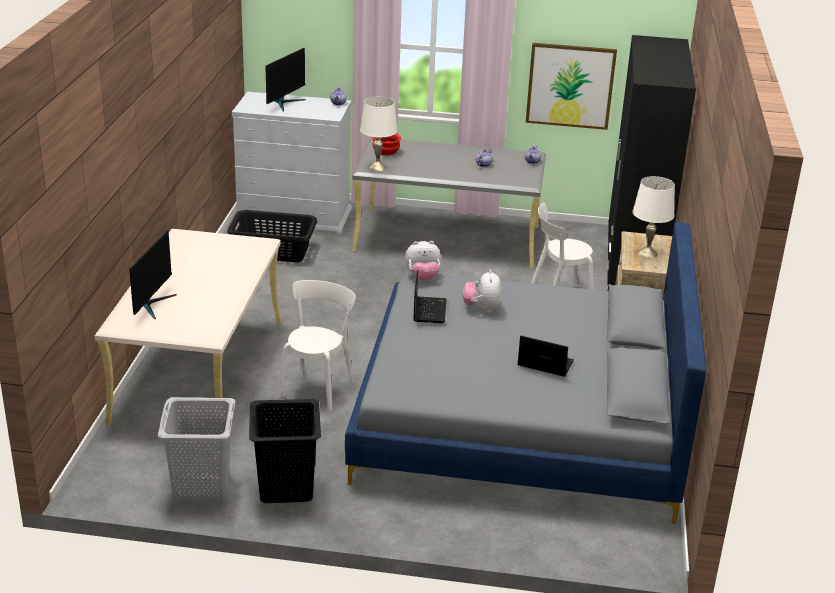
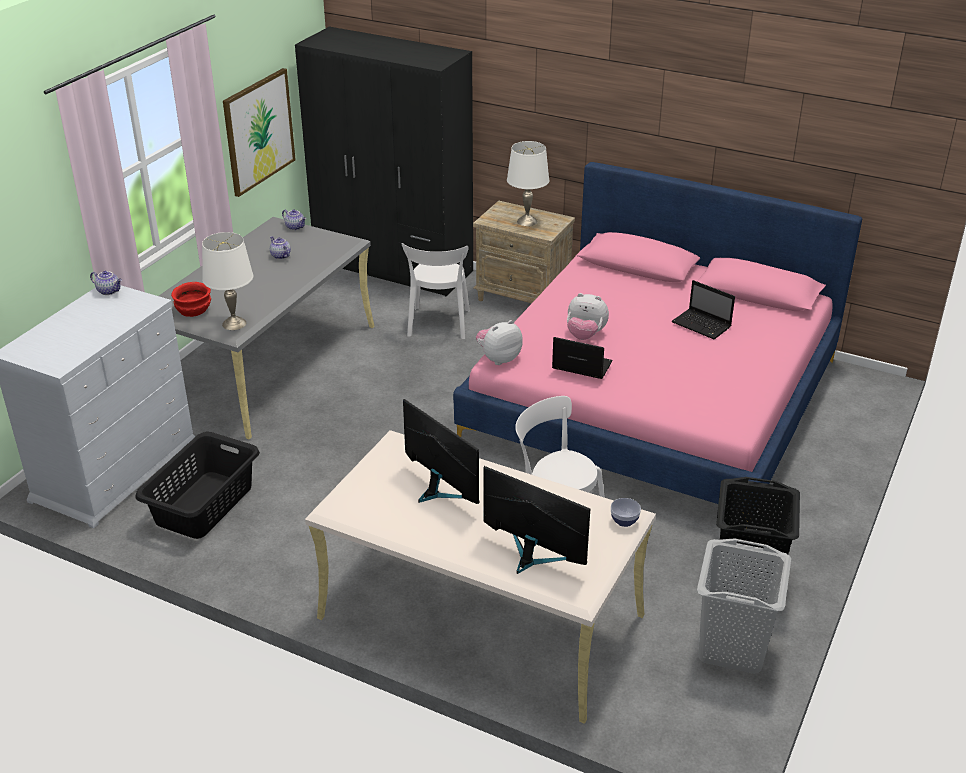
camera: 70 degrees left, 5 degrees up
(203, 334) = (624, 521): none -> bowl
(285, 103) = (68, 330): monitor -> monitor (439, 490)
(422, 278) = (498, 358): plush toy -> plush toy turned 135 degrees counterclockwise
(520, 416) = (654, 400): grey bed -> pink bed
(544, 364) = (702, 325): laptop -> laptop turned 90 degrees counterclockwise

